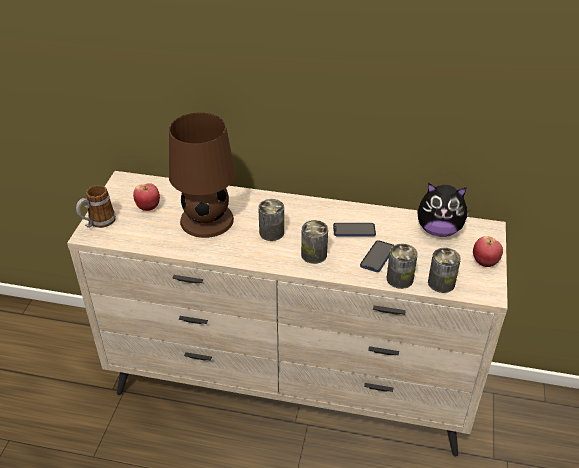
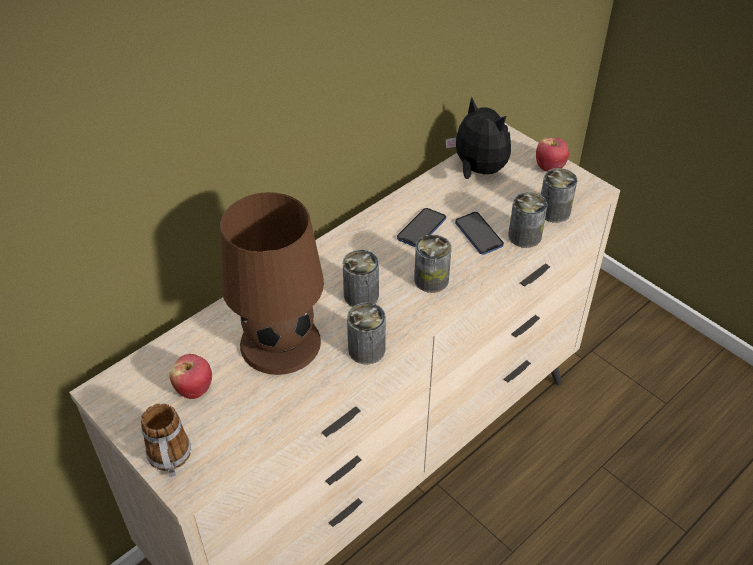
camera: 55 degrees left, 5 degrees up
(231, 254) = (366, 349): none -> can
(439, 230) = (477, 170): plush toy -> plush toy turned 90 degrees counterclockwise

